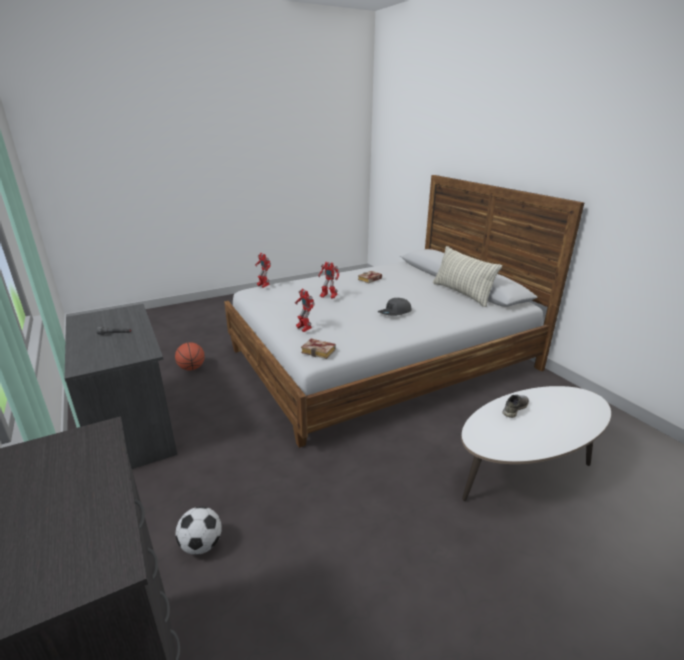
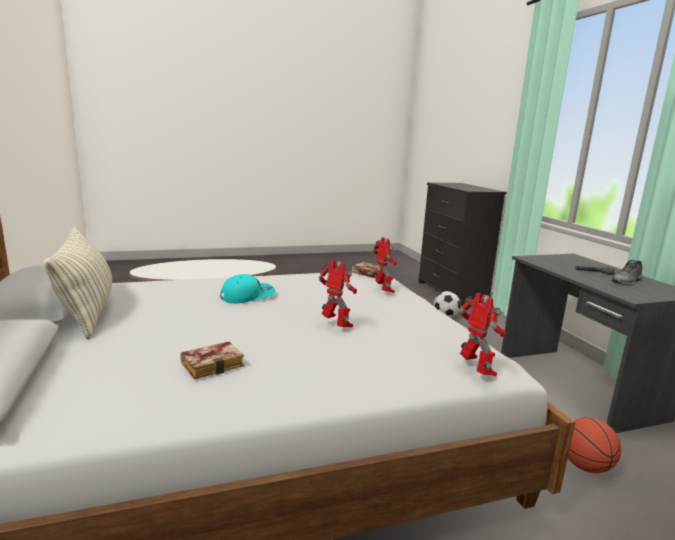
camera: 170 degrees left, 10 degrees down
(395, 313) = (247, 296): grey cap -> turquoise cap
(514, 408) = (214, 273): grey shoe -> grey shoe (627, 282)

